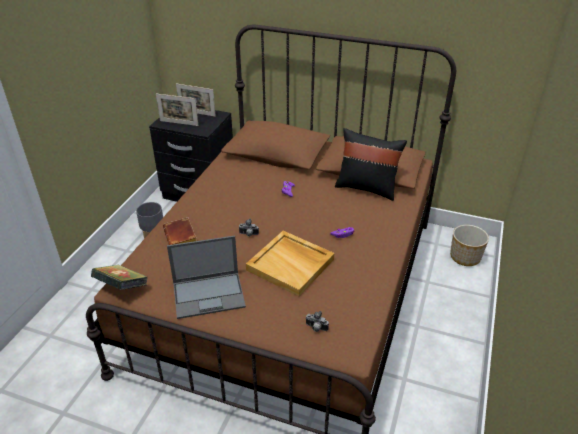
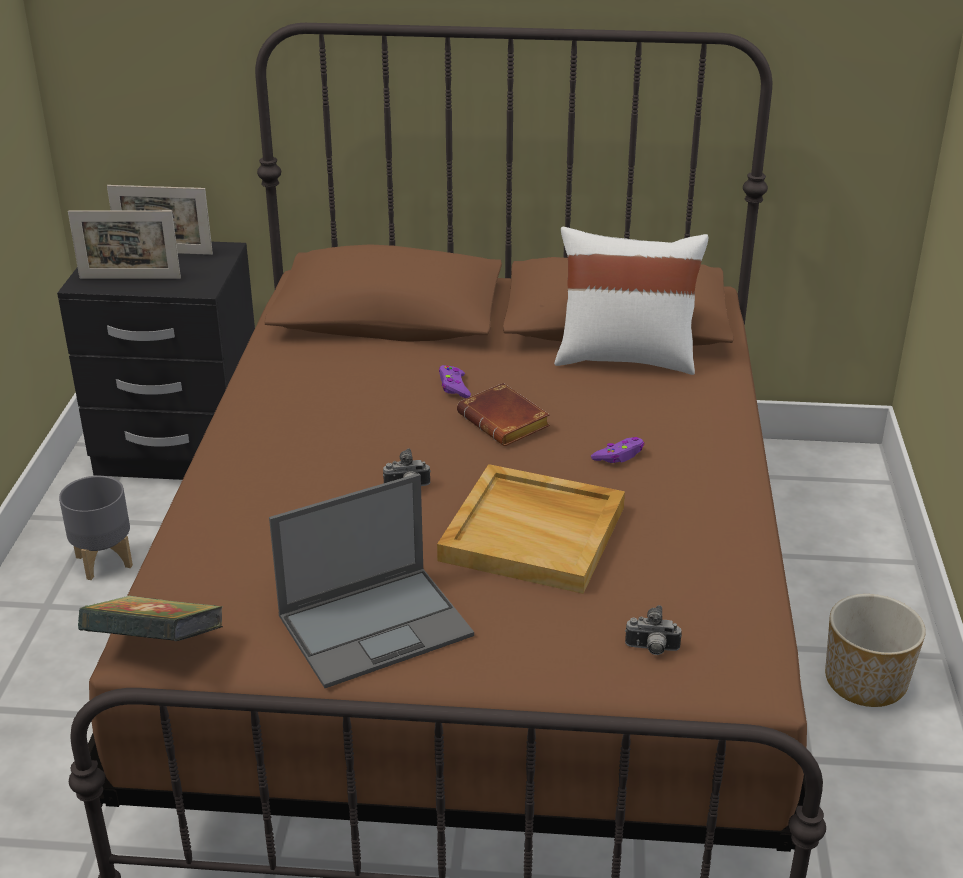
camera: 15 degrees left, 5 degrees down
(181, 236) = (250, 516): brown book -> brown book (506, 422)
(366, 188) = (625, 357): black pillow -> white pillow
(465, 257) = (834, 493): planter -> planter (866, 681)

